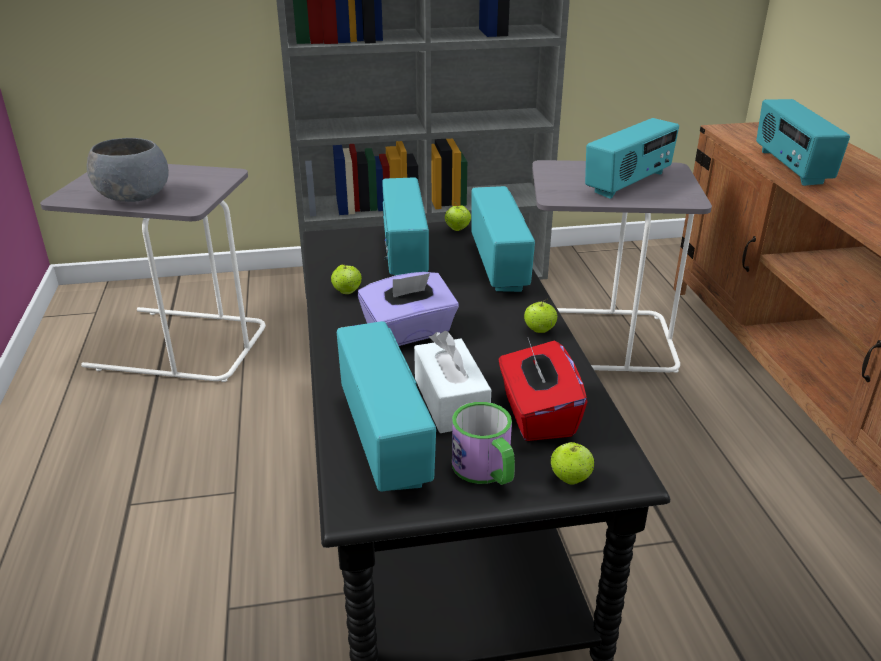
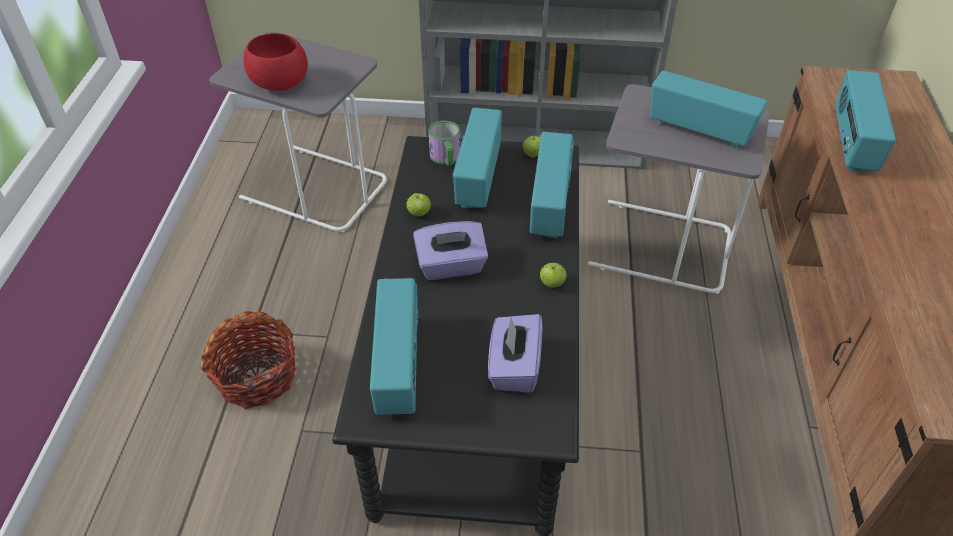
camera: 15 degrees right, 15 degrees up
(135, 197) = (281, 83): grey bowl -> red bowl
(147, 556) = (257, 377): none -> basket
(451, 401) = (457, 340): white tissue box -> none
(486, 471) = (457, 409): mug -> mug (446, 158)
(537, 415) = (514, 367): red tissue box -> purple tissue box
(570, 479) = (513, 429): apple -> none
(629, 183) = (700, 130): radio -> radio turned 120 degrees counterclockwise

